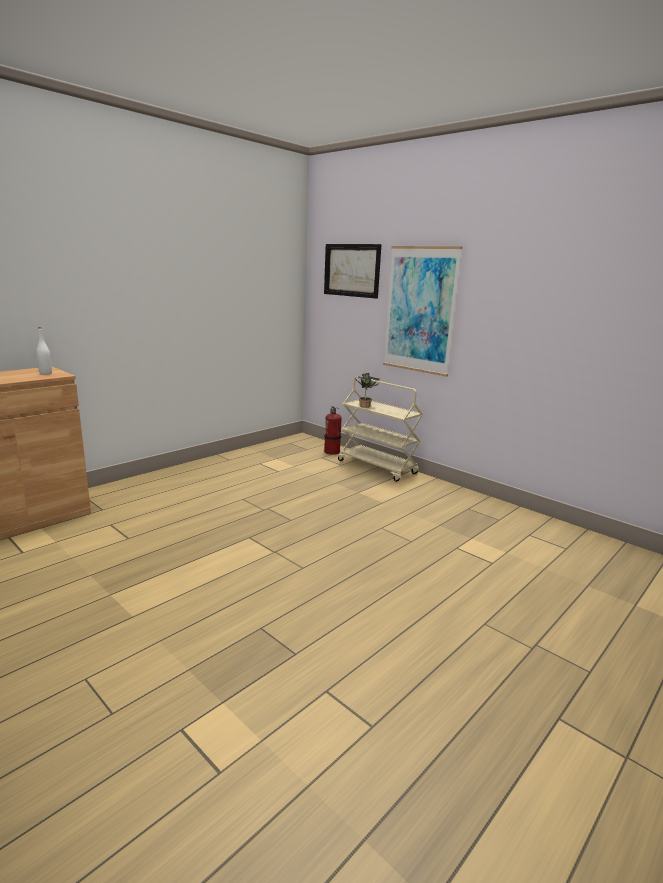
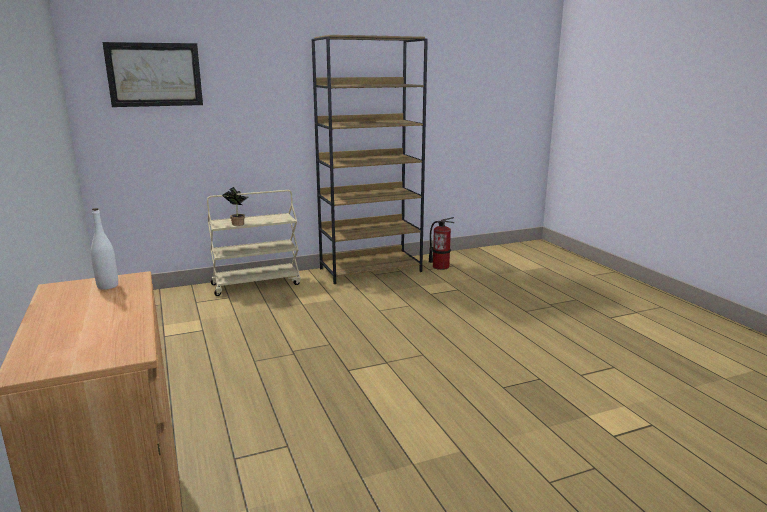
camera: 65 degrees left, 0 degrees up
(332, 452) = (188, 294): fire extinguisher -> fire extinguisher (440, 266)
(420, 310) = (261, 112): picture -> none
(477, 504) = (371, 270): none -> brown bookcase

